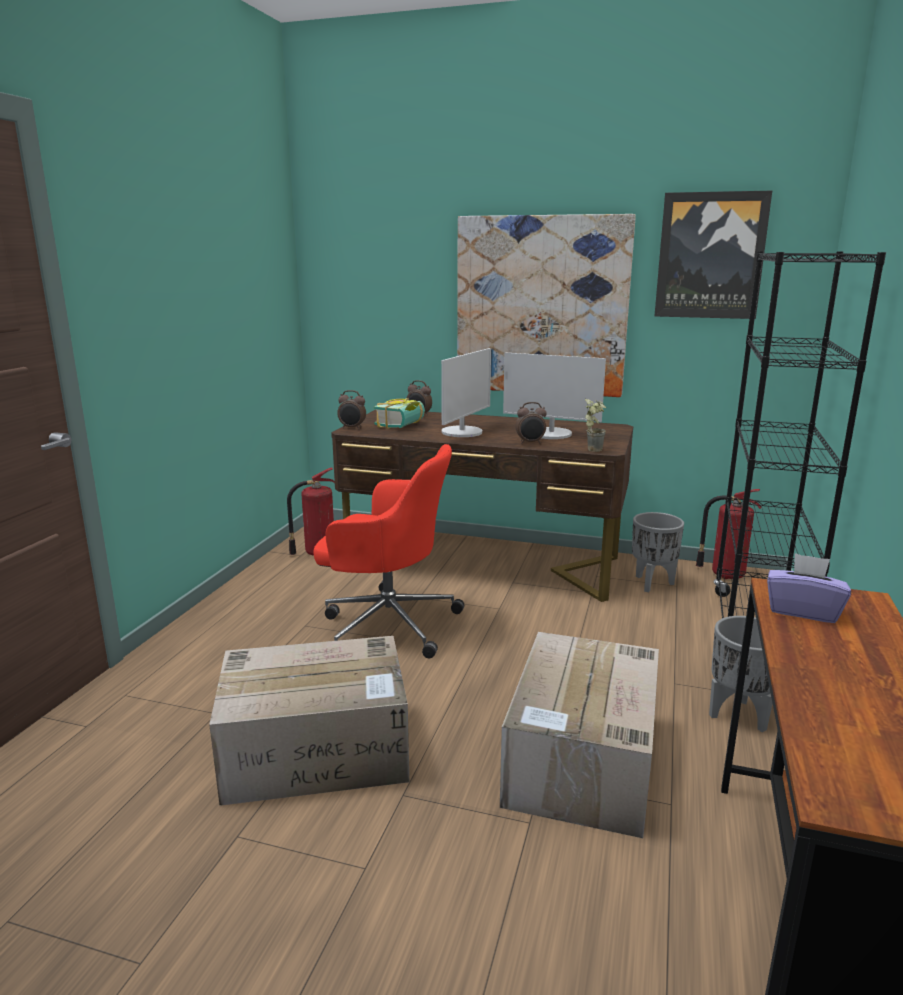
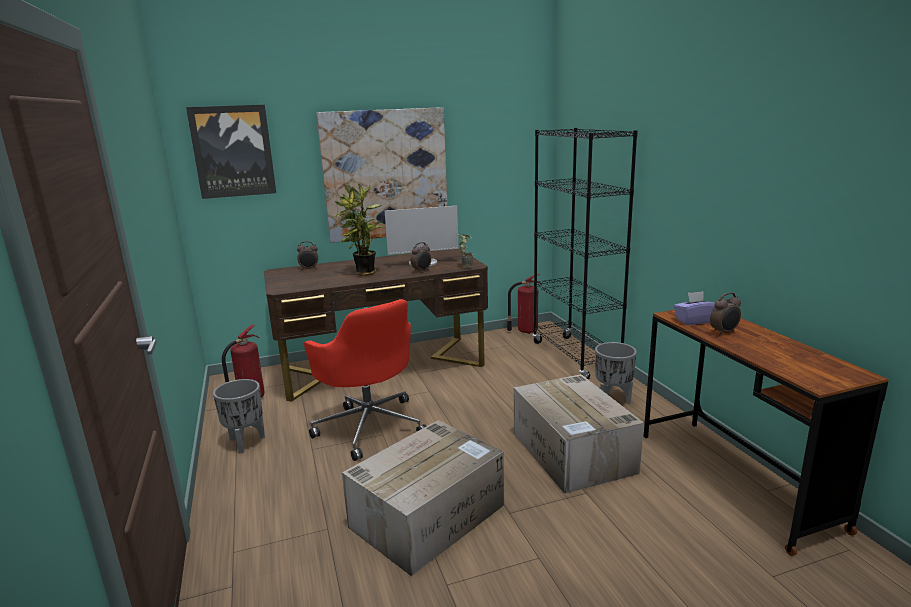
camera: 35 degrees left, 0 degrees up
(352, 428) = (277, 287): alarm clock -> alarm clock (724, 332)
(387, 623) = (370, 425): red office chair -> red office chair turned 75 degrees clockwise
(404, 425) = (313, 277): book -> none
(462, 432) = (364, 273): monitor -> potted plant
(652, 584) = (496, 348): grey planter -> grey planter (246, 442)
(710, 256) = (489, 132): picture -> picture (233, 151)

